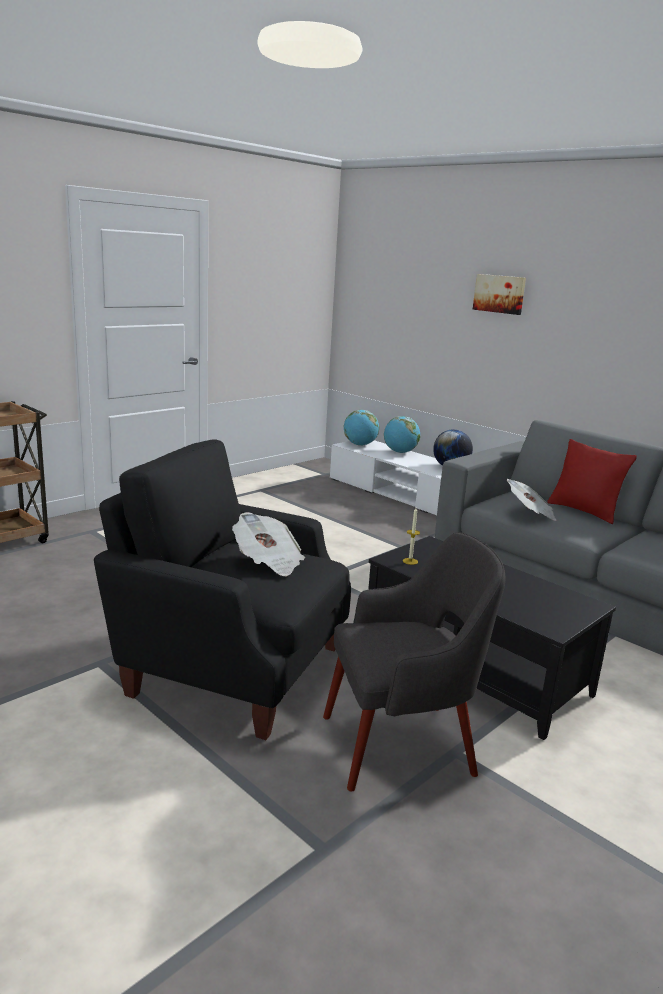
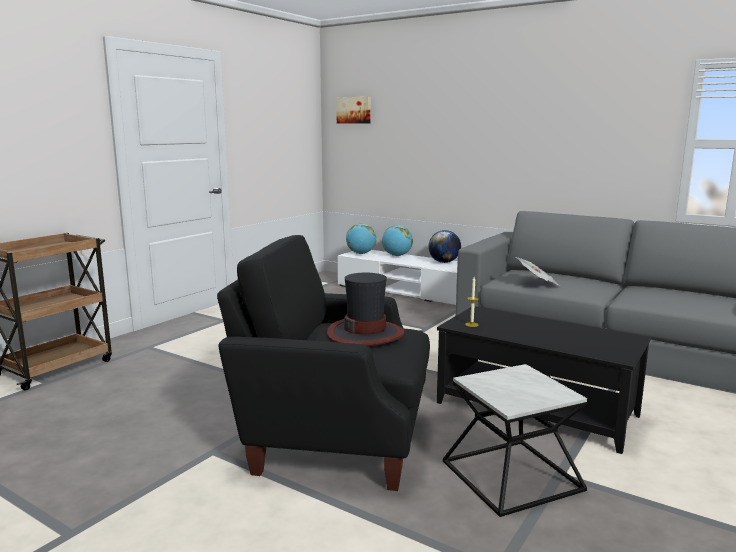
camera: 10 degrees left, 5 degrees down
(268, 562) = (365, 334): newspaper -> hat
(400, 744) = (512, 475): grey armchair -> side table
(499, 294) = (471, 116): picture -> picture (354, 110)
(584, 511) = (575, 277): red pillow -> none

